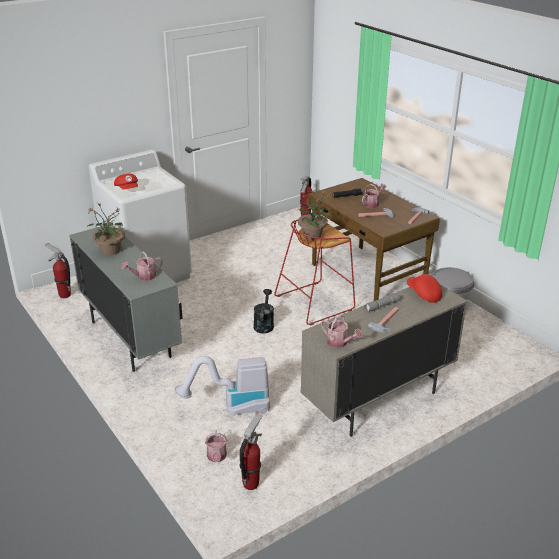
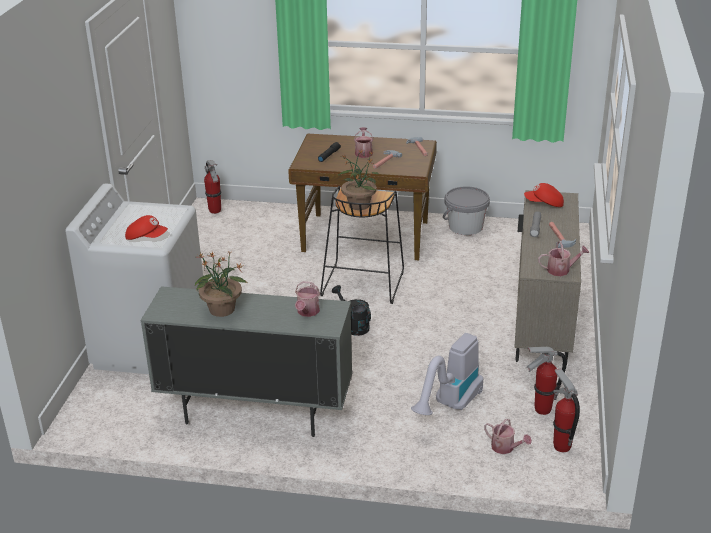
camera: 45 degrees left, 0 degrees up
(64, 295) = (98, 419): fire extinguisher -> fire extinguisher (542, 410)
(315, 302) = (362, 282): red stool -> black stool

